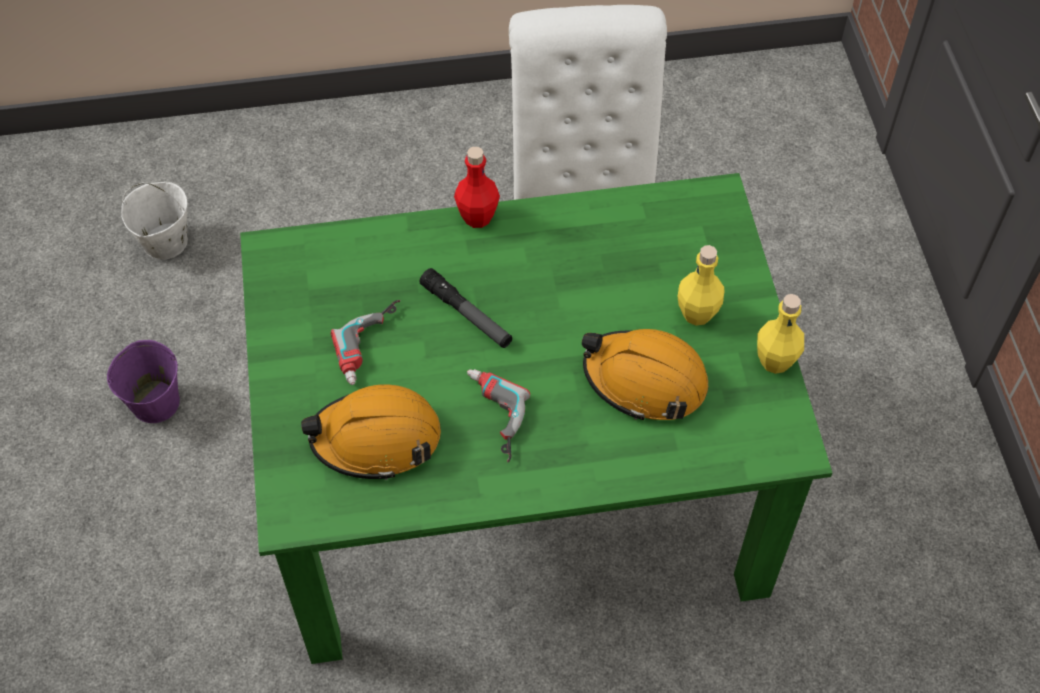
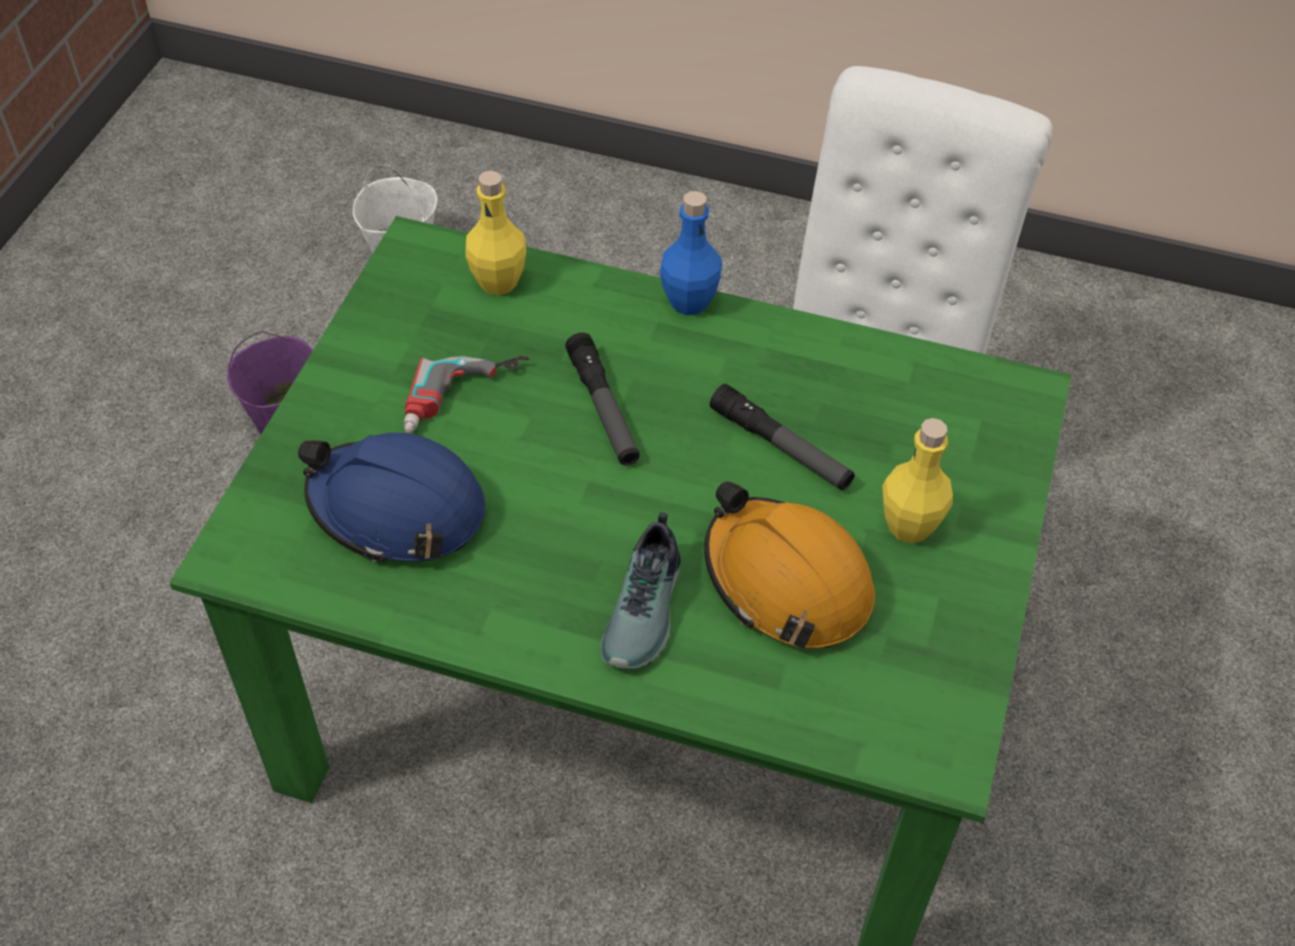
camera: 25 degrees right, 5 degrees down
(376, 438) = (397, 509): orange hard hat -> blue hard hat
(477, 217) = (689, 301): red bottle -> blue bottle
(489, 417) = (553, 542): power drill -> none
(572, 435) = (647, 609): none -> shoe
(592, 294) = (781, 447): none -> flashlight
(775, 361) = (985, 631): yellow bottle -> yellow bottle (498, 282)

